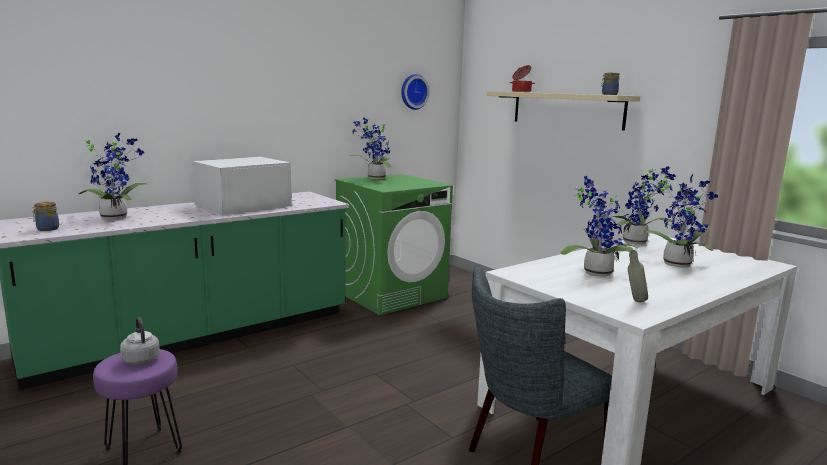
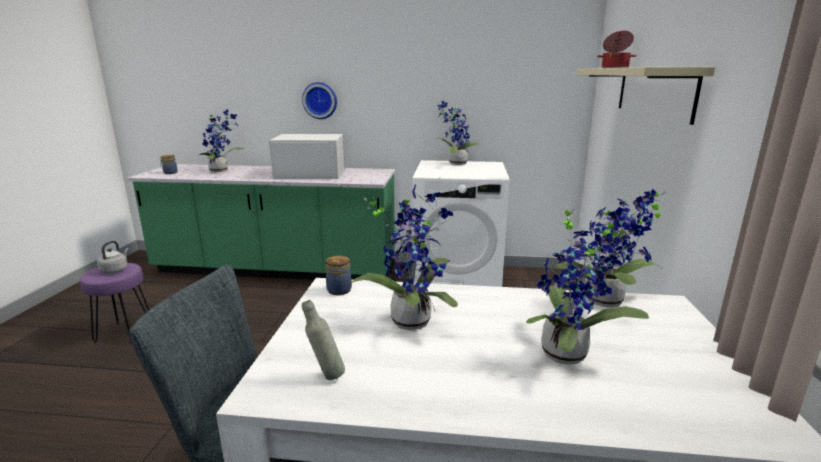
camera: 45 degrees right, 5 degrees up
(391, 294) = (457, 281): green washing machine -> white washing machine
(413, 91) = (523, 73): wall clock -> wall clock (320, 100)
(608, 94) = (666, 66): jar -> jar (339, 290)

